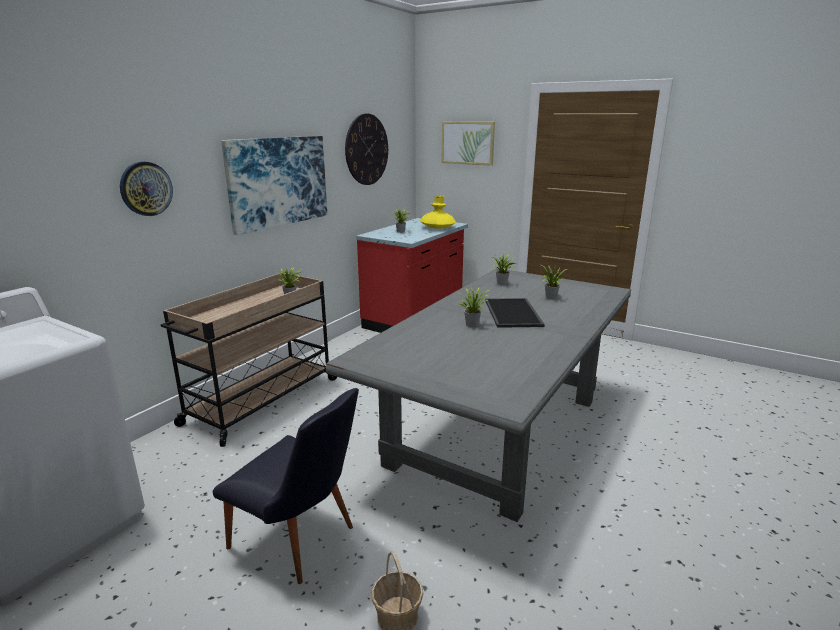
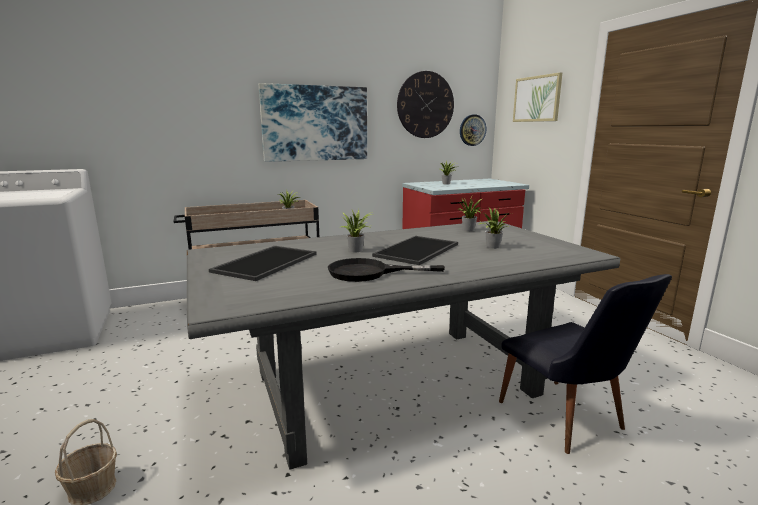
camera: 35 degrees right, 5 degrees down
(146, 189) = (187, 115): wall clock -> wall clock (472, 130)
(300, 542) = (132, 400): black chair -> black chair (568, 421)
(435, 355) = (265, 262): none -> tray
(437, 228) = (488, 184): yellow vase -> none
(529, 342) = (369, 272): none -> black frying pan

